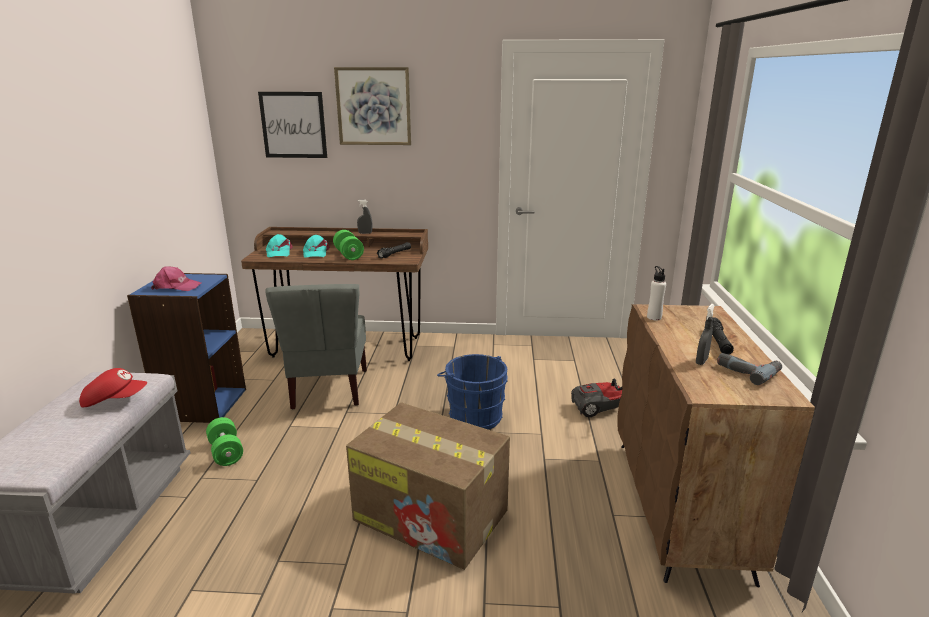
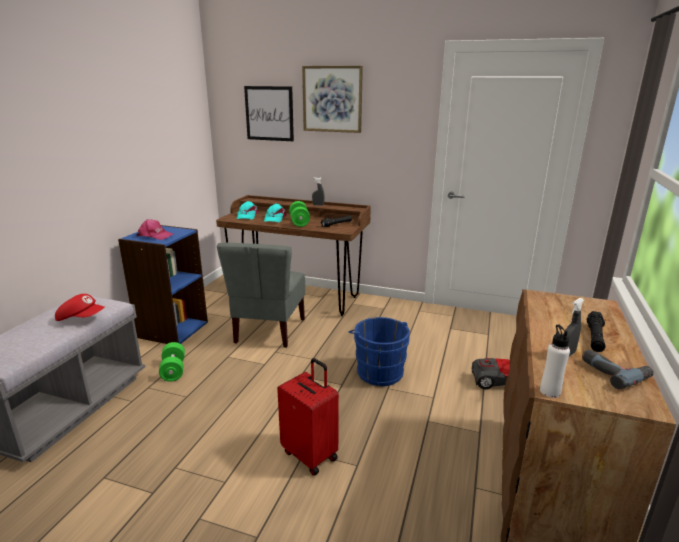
camera: 15 degrees right, 0 degrees up
(432, 516) = (311, 454): cardboard box -> red suitcase
(654, 317) = (538, 304): white bottle -> white bottle (550, 391)

